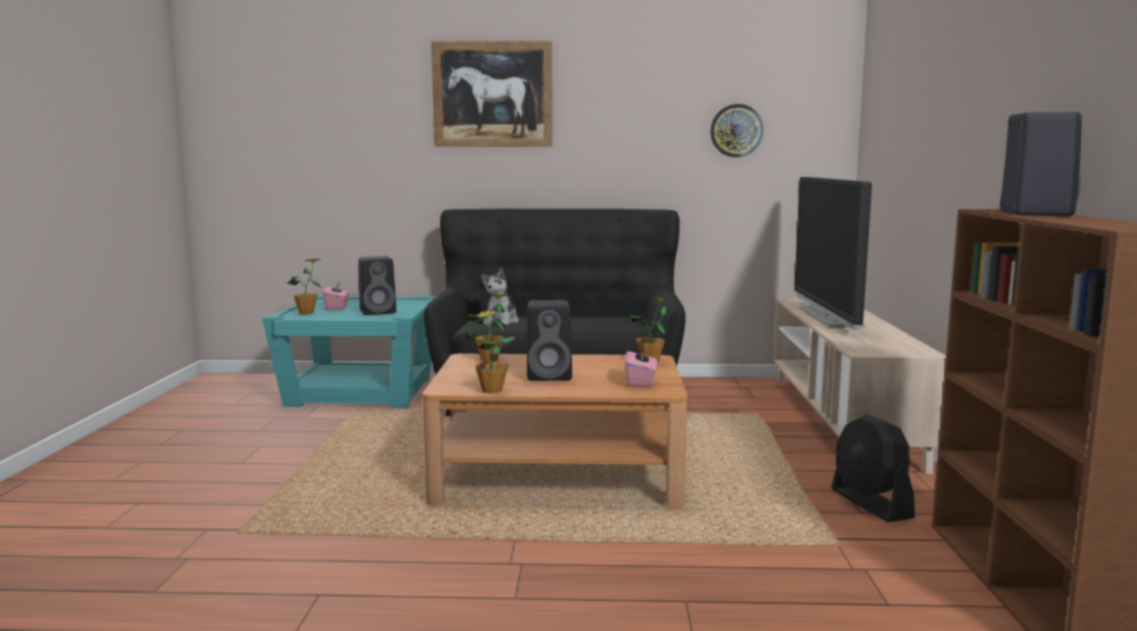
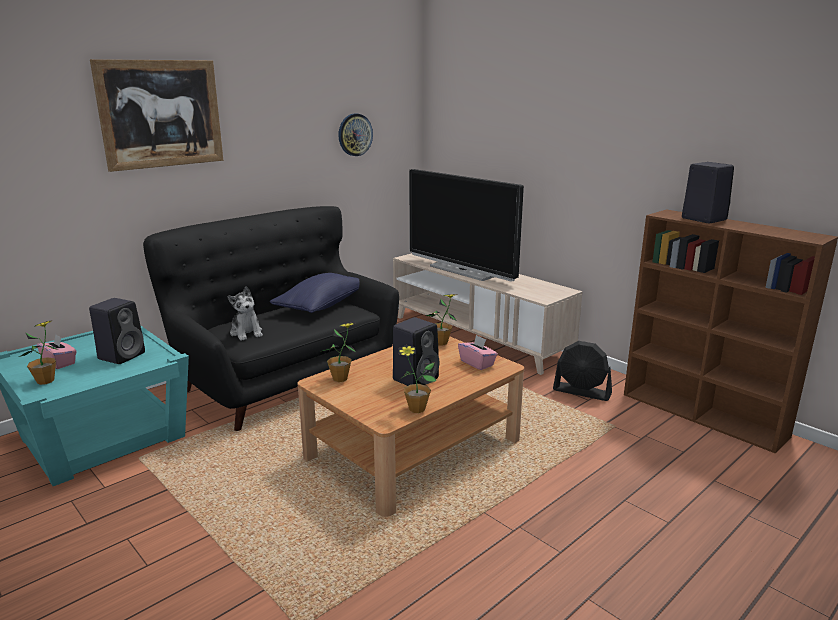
camera: 45 degrees left, 10 degrees up
(613, 320) = (321, 305): none -> blue pillow

